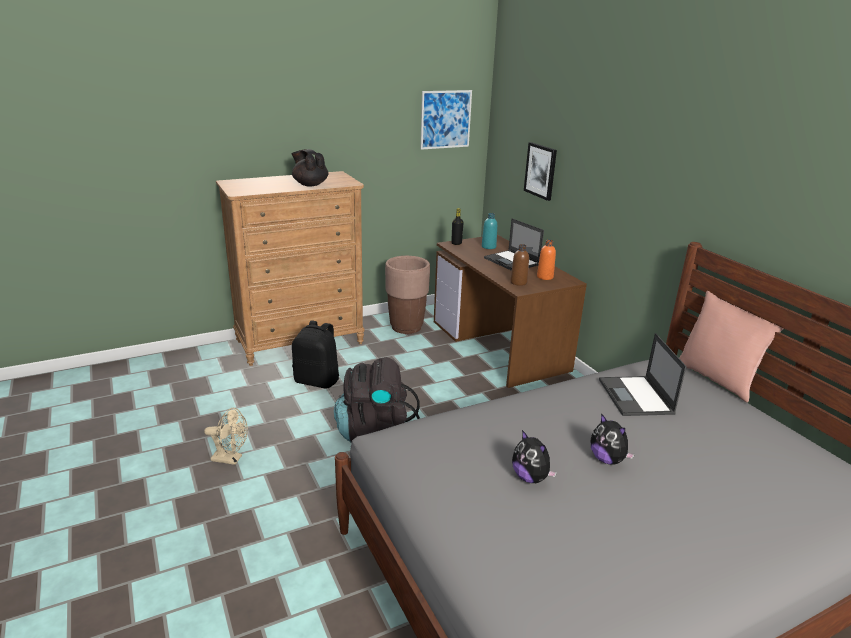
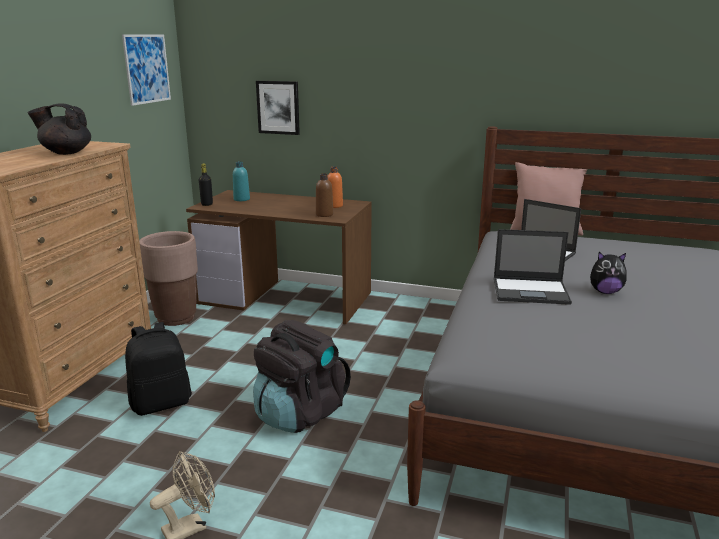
camera: 45 degrees left, 5 degrees down
(512, 261) = (285, 203): laptop -> laptop (531, 291)
(530, 477) = (599, 323): plush toy -> none

